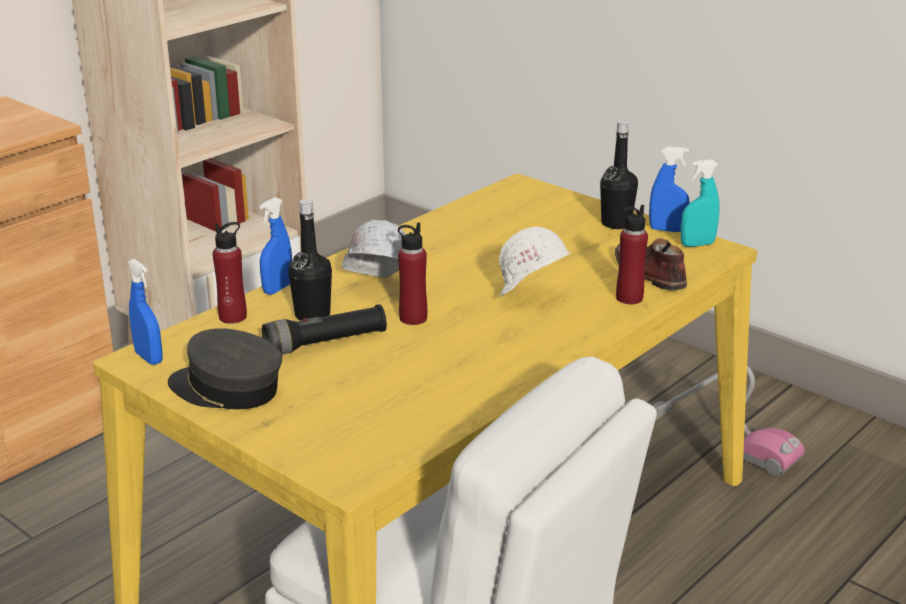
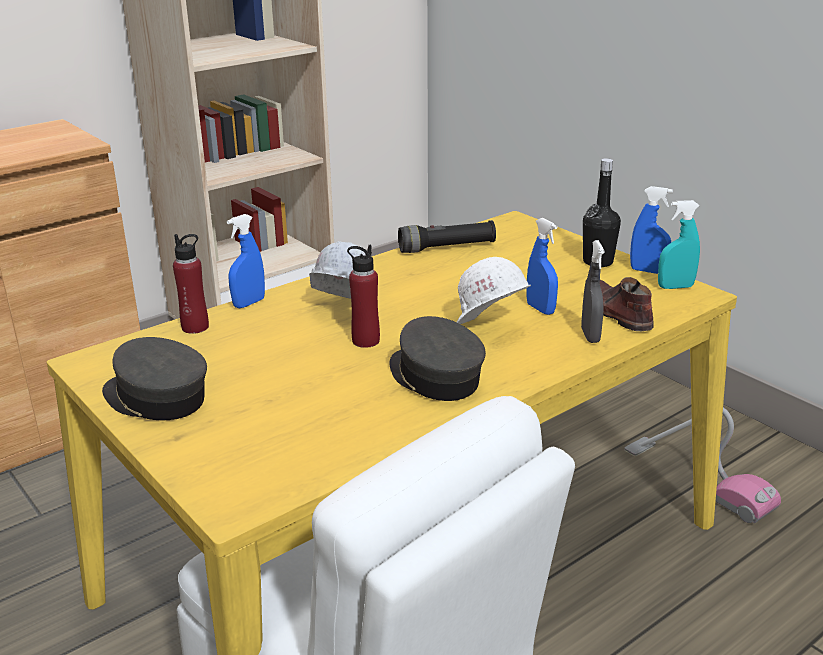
camera: 10 degrees right, 0 degrees up
(149, 358) = (99, 361): blue spray bottle -> blue spray bottle (540, 309)
(312, 315) = (270, 331): black bottle -> none
(325, 343) = (271, 359): black flashlight -> black flashlight (447, 248)
(493, 347) = (434, 376): none -> grey cap
(629, 298) = (590, 336): red bottle -> grey spray bottle

